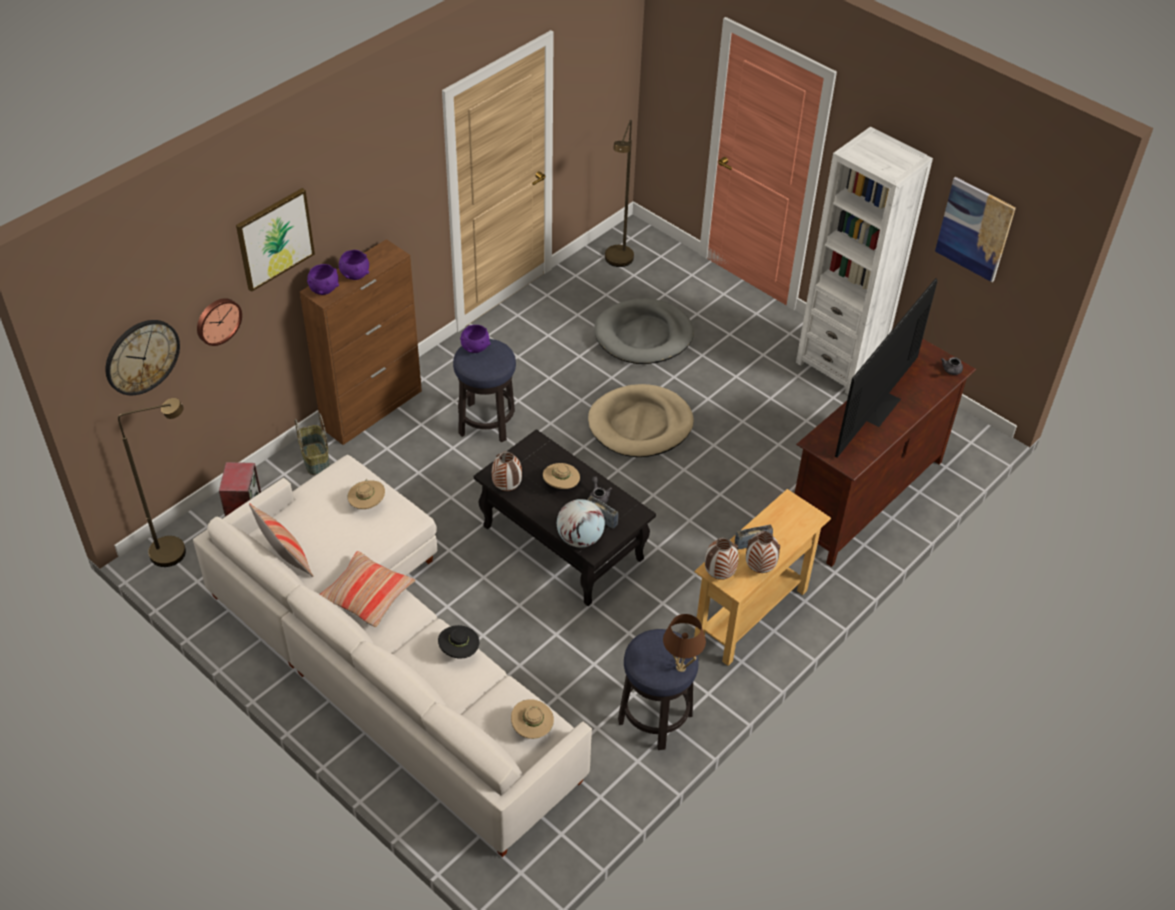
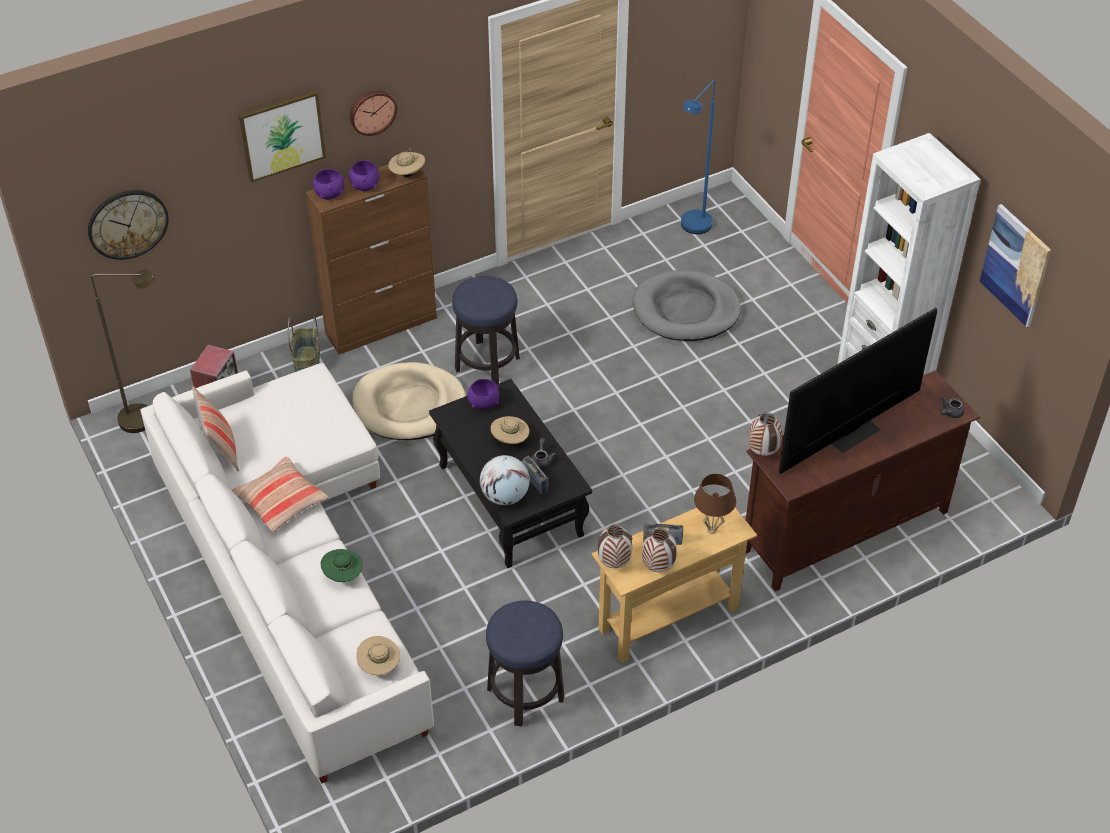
camera: 20 degrees right, 0 degrees up
(217, 320) = (213, 204): wall clock -> wall clock (372, 111)
(367, 503) = (318, 414): beige hat -> beige hat (407, 174)
(459, 650) = (343, 574): black hat -> green hat
(474, 347) = (479, 284): purple bowl -> purple bowl (483, 403)
(506, 488) = (455, 429): vase -> vase (762, 452)
(618, 263) = (693, 229): brown floor lamp -> blue floor lamp
(640, 424) = (641, 400): beige dog bed -> beige dog bed (409, 405)
(680, 667) = (537, 644): brown table lamp -> brown table lamp (711, 530)

